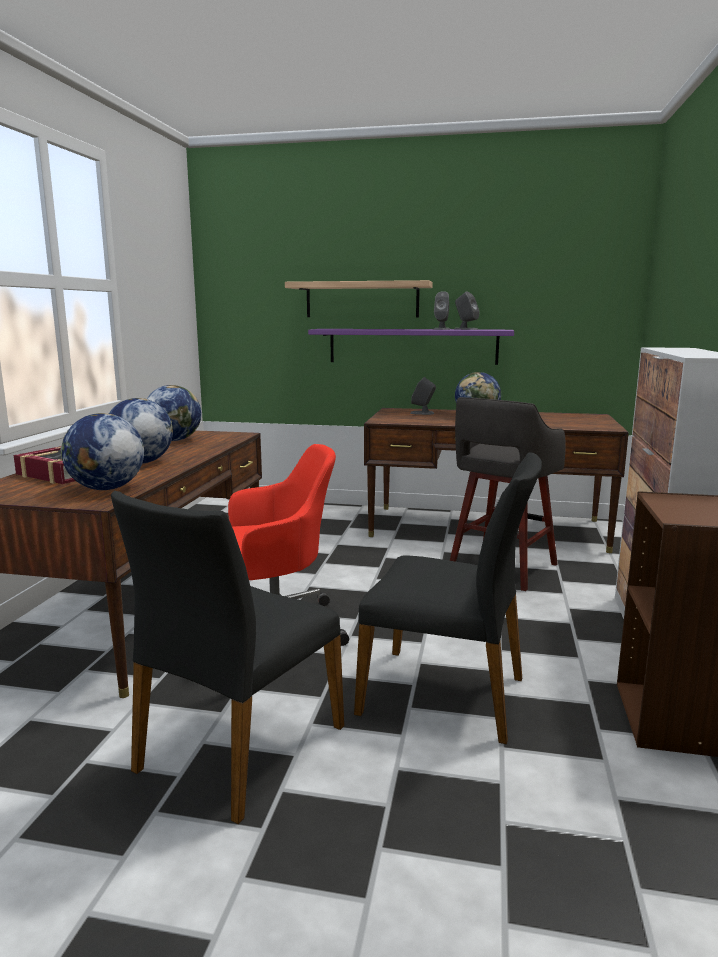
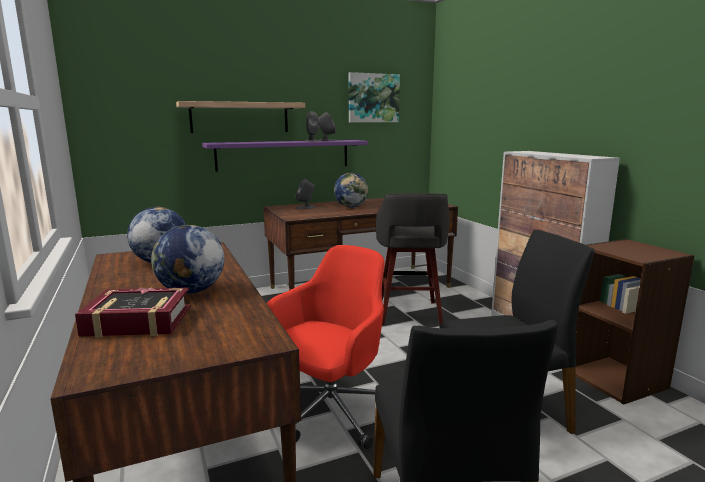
camera: 35 degrees left, 0 degrees up
(106, 489) = (232, 327): globe -> none
(544, 272) = (373, 98): none -> picture

